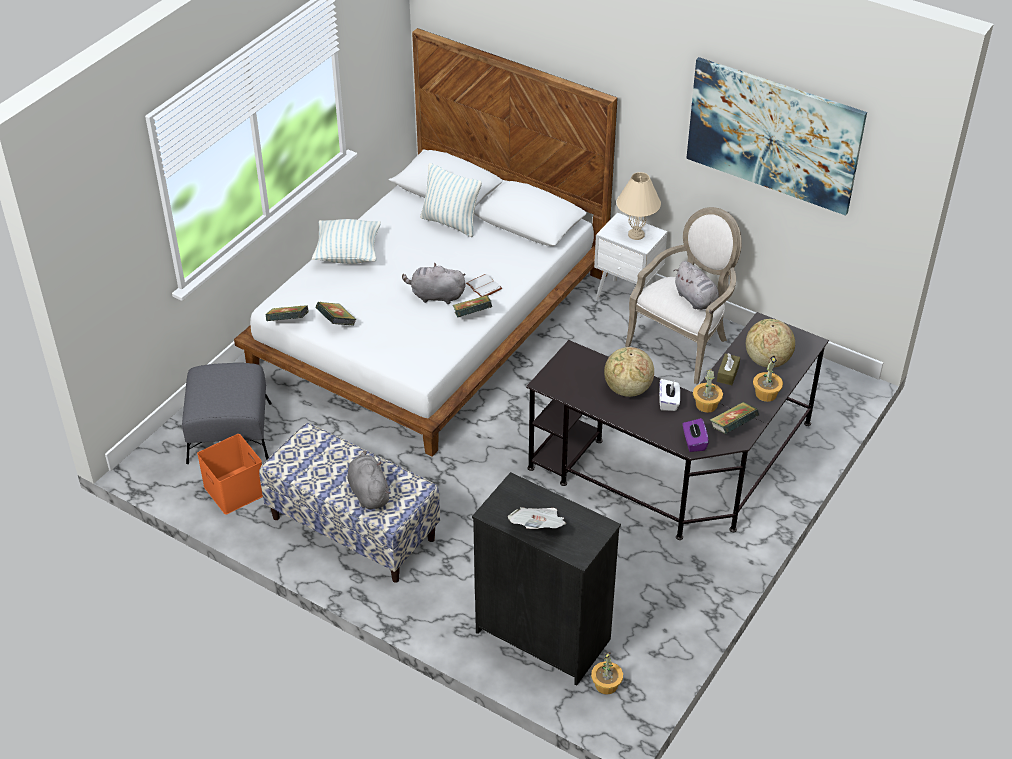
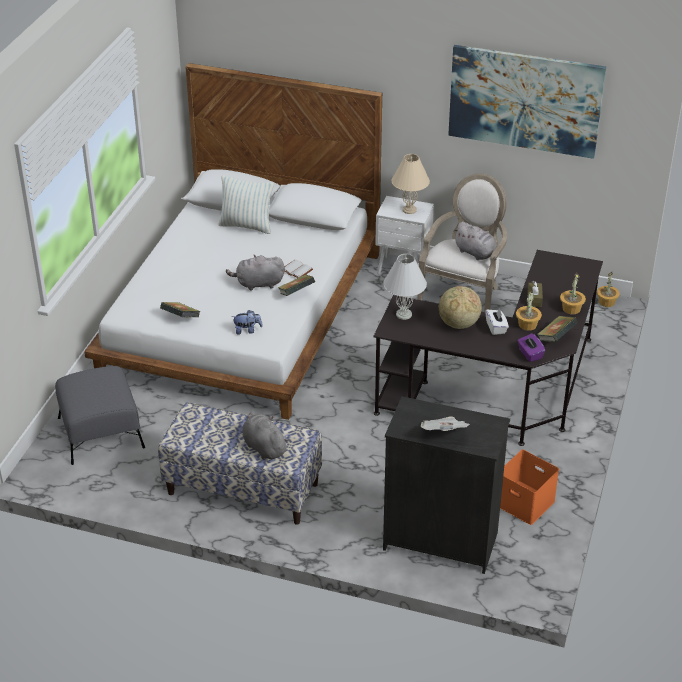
camera: 15 degrees left, 5 degrees down
(233, 490) = (123, 477): orange storage box -> orange storage box (523, 503)
(288, 322) = (137, 325): book -> none
(348, 254) = (167, 263): pillow -> none
(402, 350) = (247, 330): none -> plush toy
(570, 366) = (404, 315): none -> white table lamp
(606, 685) = (509, 568): potted plant -> potted plant (607, 302)
(767, 361) = (561, 284): globe -> none

